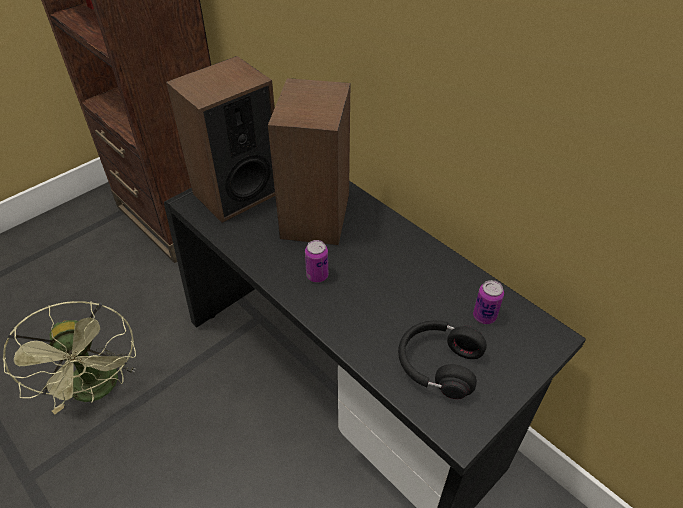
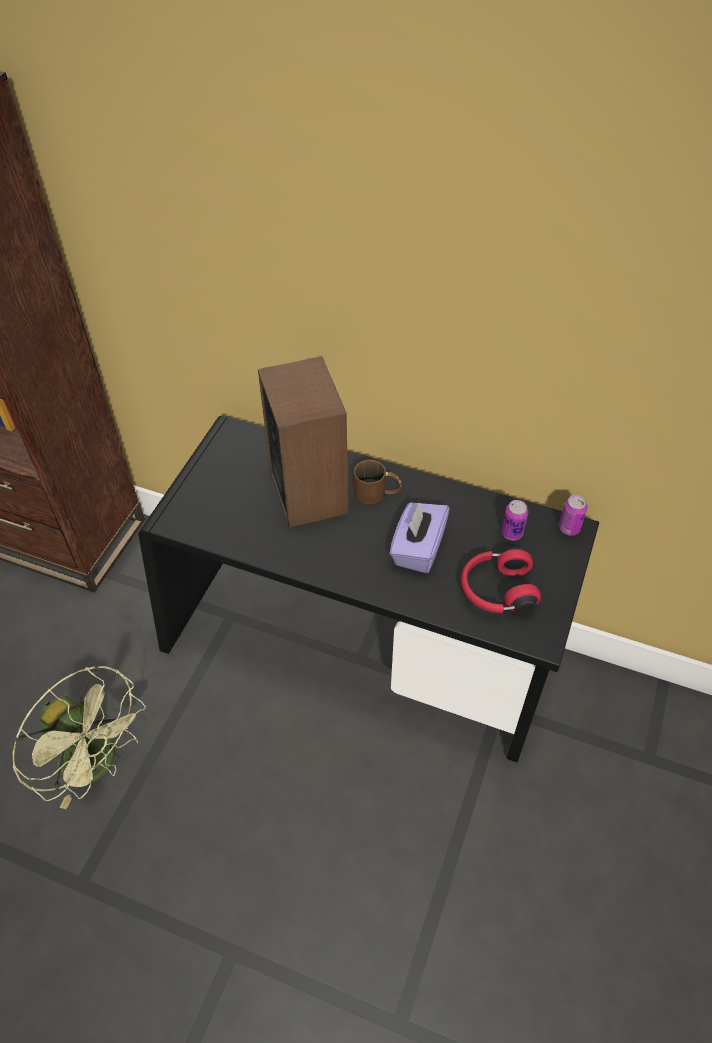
camera: 25 degrees left, 5 degrees up
(237, 192) = (212, 494): speaker -> none
(317, 275) = (347, 551): can -> can (569, 528)
(375, 237) = (377, 493): none -> brown mug
(382, 297) = (418, 549): none -> purple tissue box
(437, 365) = (496, 591): black headphones -> red headphones

